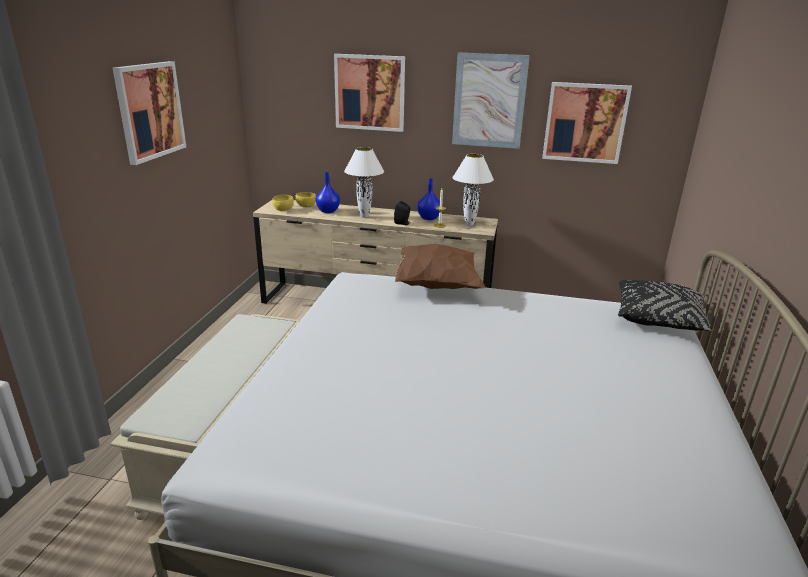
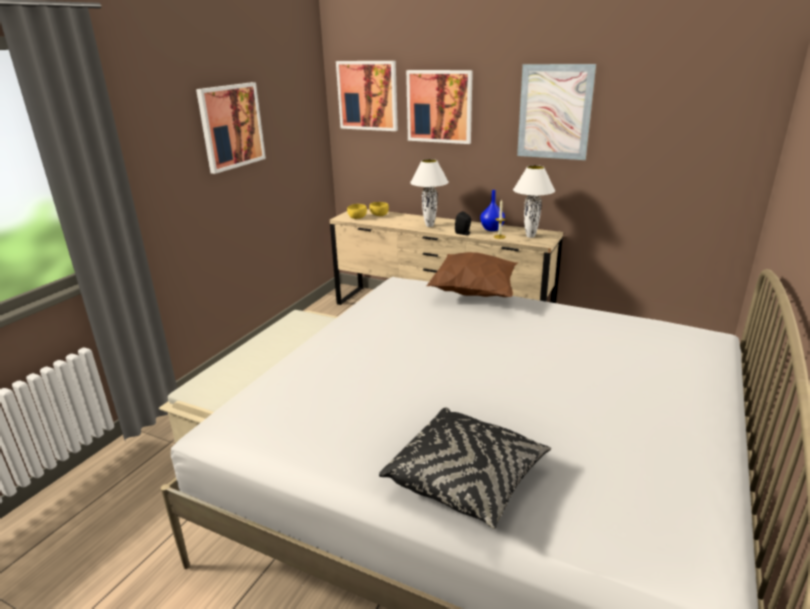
camera: 15 degrees right, 0 degrees up
(328, 211) = (397, 220): blue vase -> none
(585, 123) = (655, 133): picture -> picture (368, 95)
(659, 318) = (698, 339): black pillow -> black pillow (466, 479)

